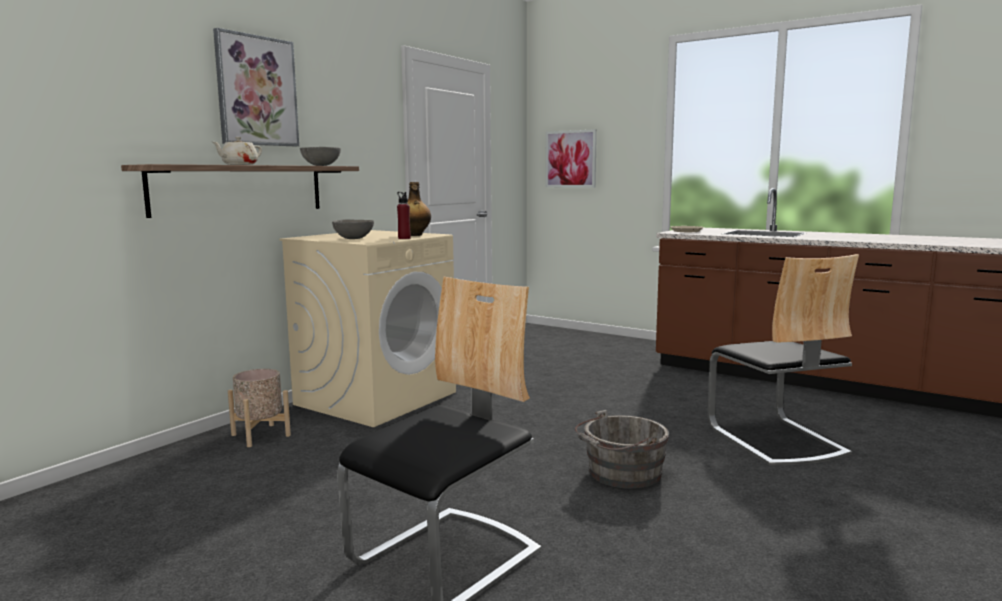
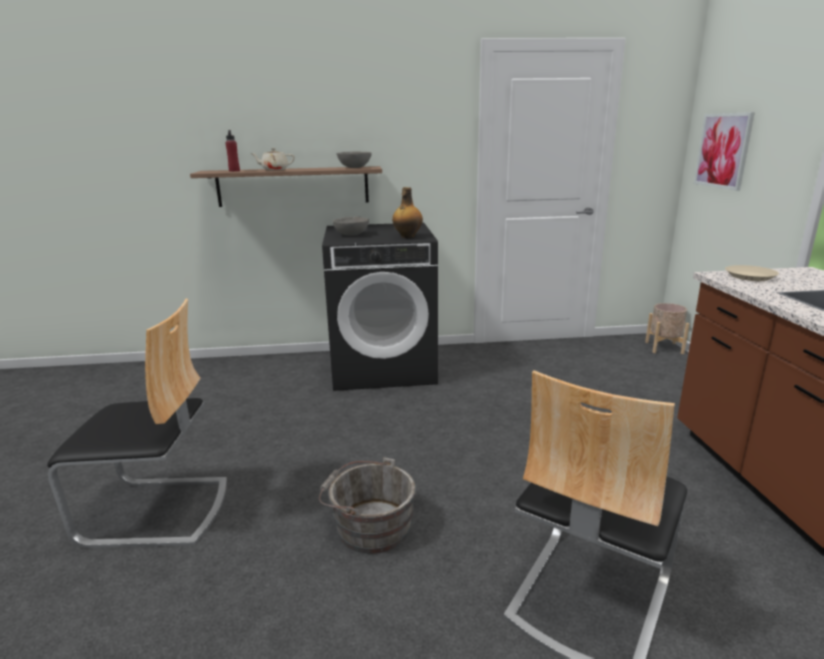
camera: 50 degrees right, 10 degrees up
(256, 91) = (307, 106): picture -> none
(260, 435) = (278, 368): beige planter -> beige planter (664, 347)
(376, 398) = (384, 367): beige washing machine -> black washing machine
(404, 238) = (378, 240): red bottle -> red bottle (234, 171)

